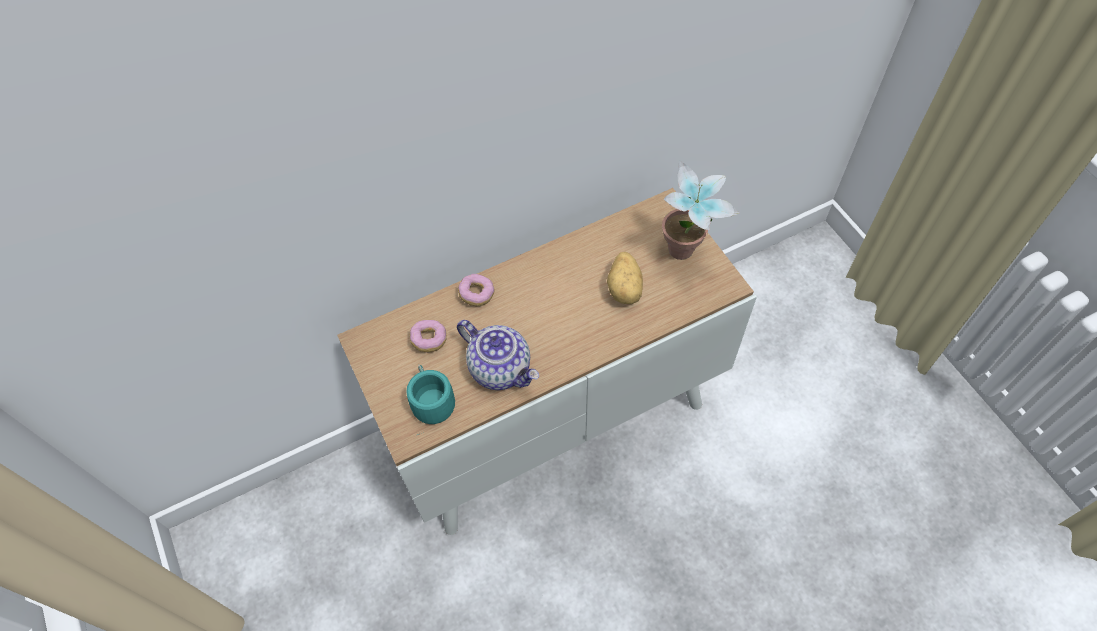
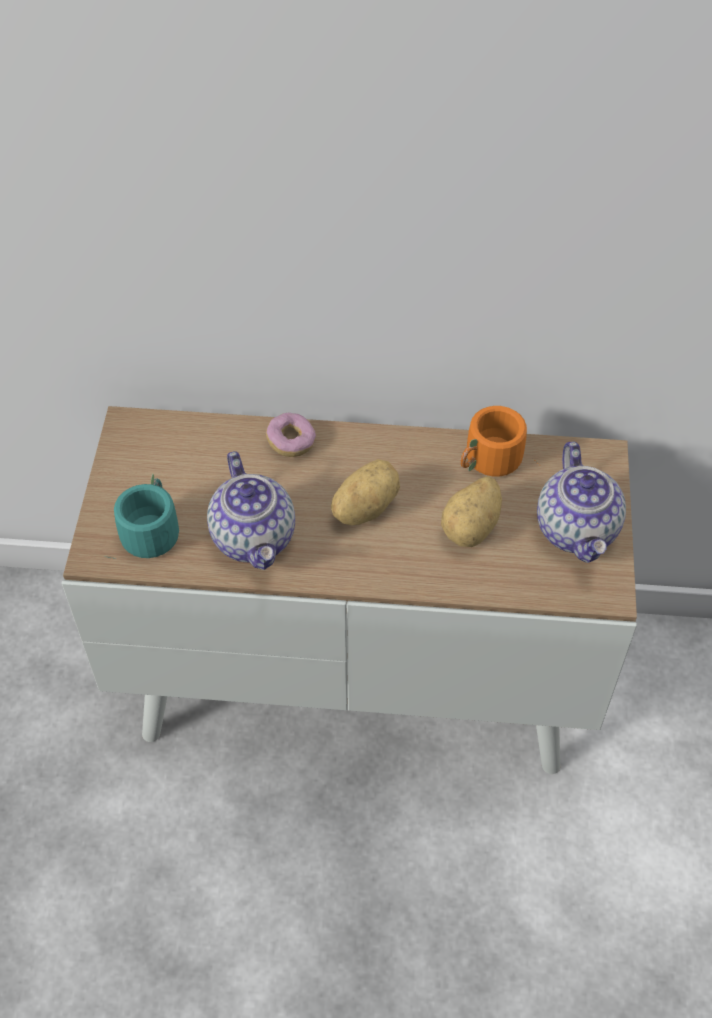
camera: 30 degrees right, 5 degrees down
(429, 340) = (200, 463): donut -> none
(552, 311) = (363, 507): none -> potato
(606, 243) = (490, 463): none -> orange mug
(685, 257) = (578, 530): potted plant -> teapot

